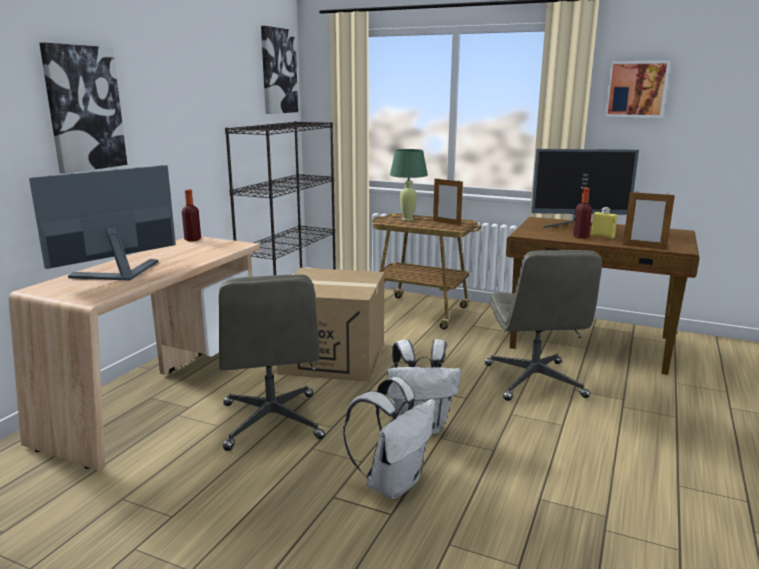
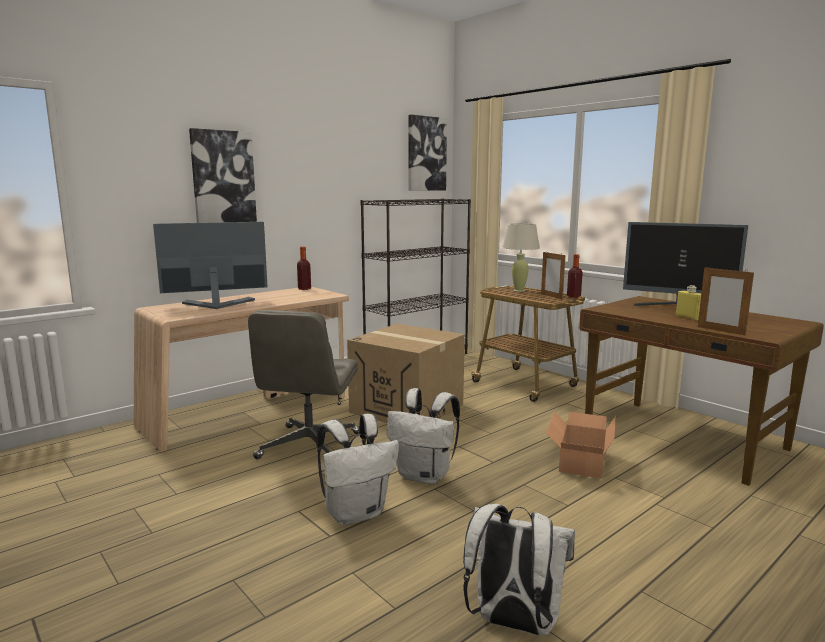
camera: 25 degrees right, 5 degrees down
(408, 219) = (519, 290): green table lamp -> beige table lamp
(534, 381) = (579, 461): grey office chair -> cardboard box
(580, 237) = (661, 316): bottle -> bottle (573, 296)
(620, 545) = (513, 623): none -> white backpack
(636, 89) = (762, 159): picture -> none

